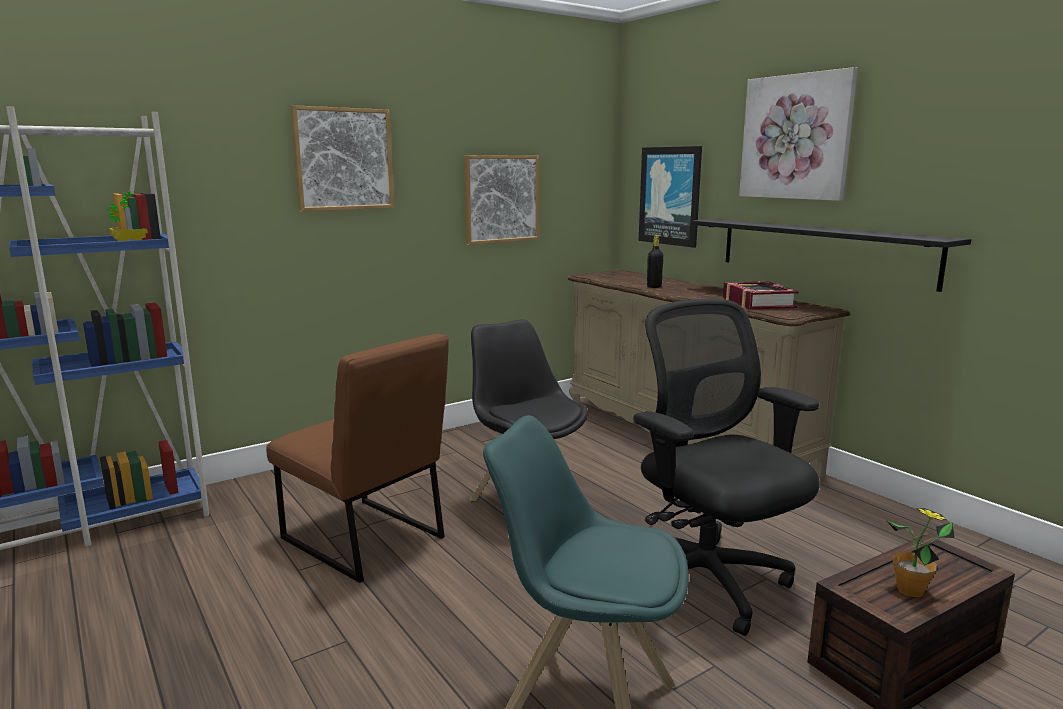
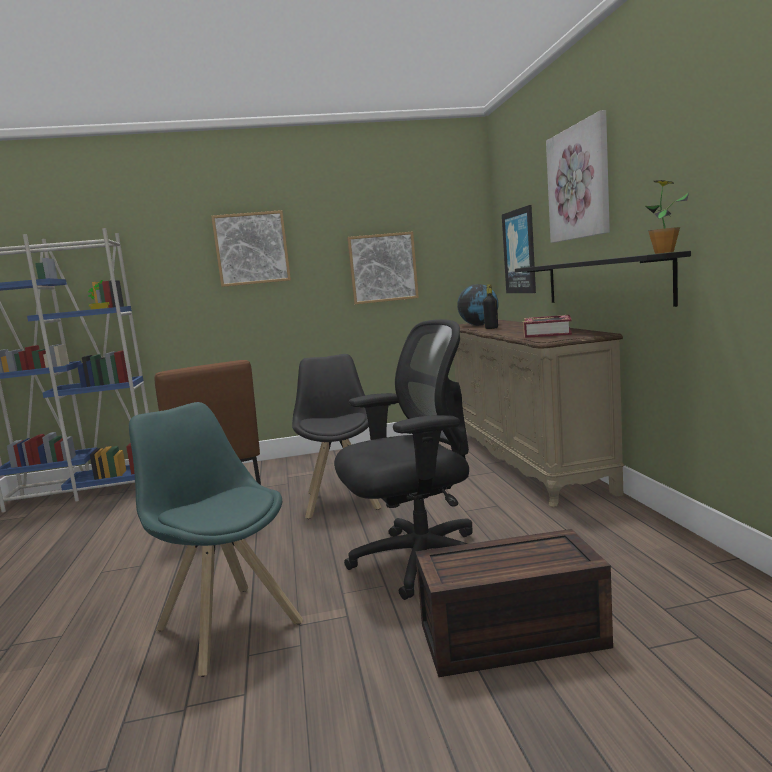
camera: 25 degrees right, 5 degrees down
(618, 278) = (479, 325): none -> globe
(713, 585) = (414, 564): black office chair -> black office chair turned 75 degrees clockwise
(910, 590) = (487, 566): potted plant -> potted plant (664, 252)

